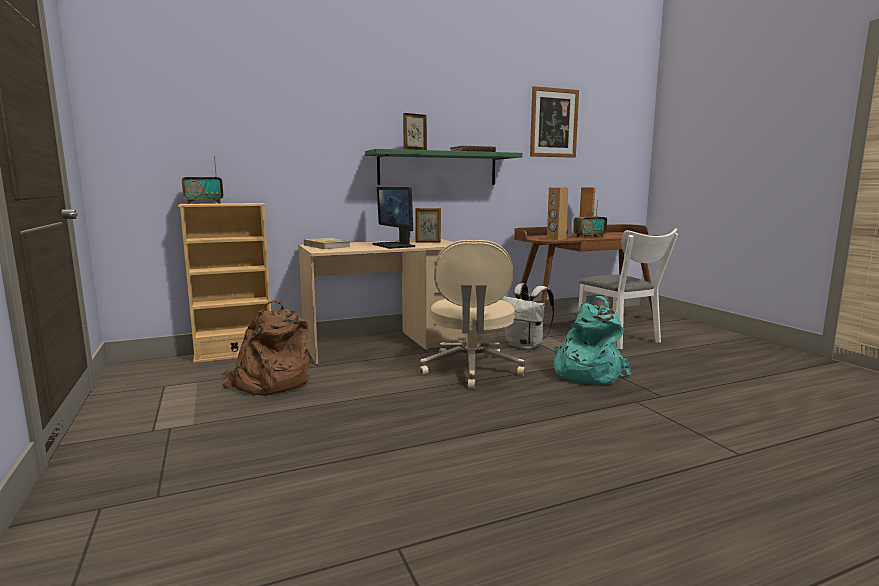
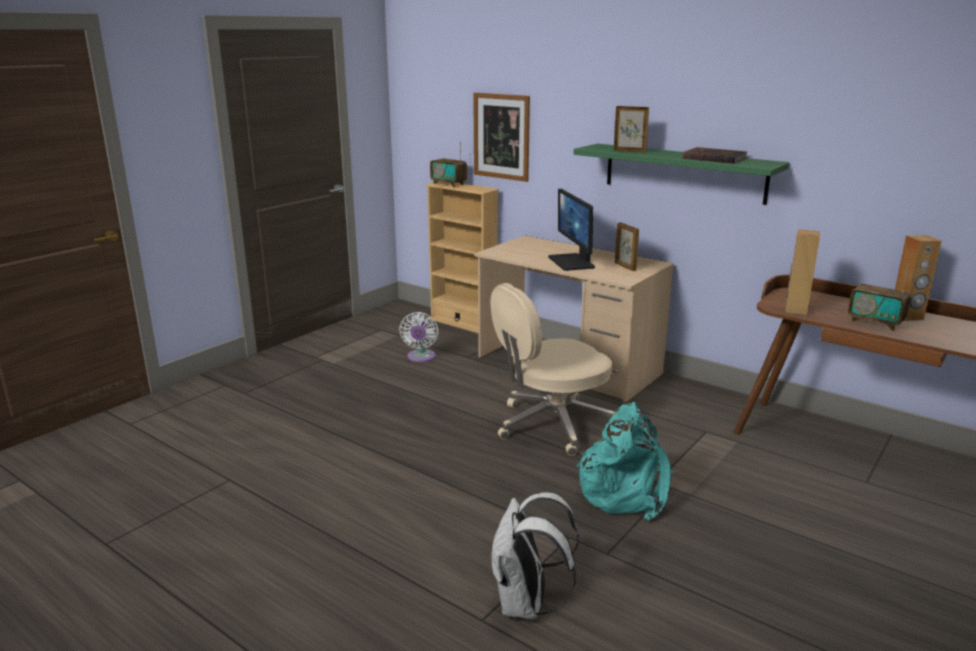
camera: 60 degrees right, 10 degrees up
(270, 383) = (421, 358): brown backpack -> white fan
(326, 246) = (526, 245): book -> none
(394, 245) = (572, 262): monitor -> monitor turned 45 degrees counterclockwise
(525, 346) = (674, 435): white backpack -> white backpack (526, 604)
(553, 123) = (895, 116): picture -> picture (501, 136)
(621, 339) = (815, 495): white chair -> none

